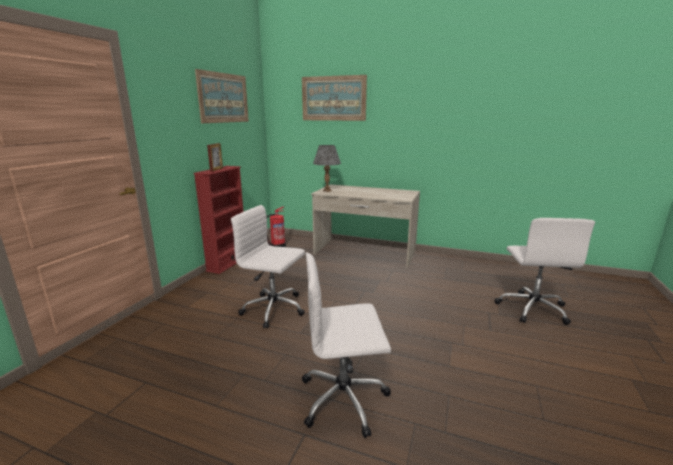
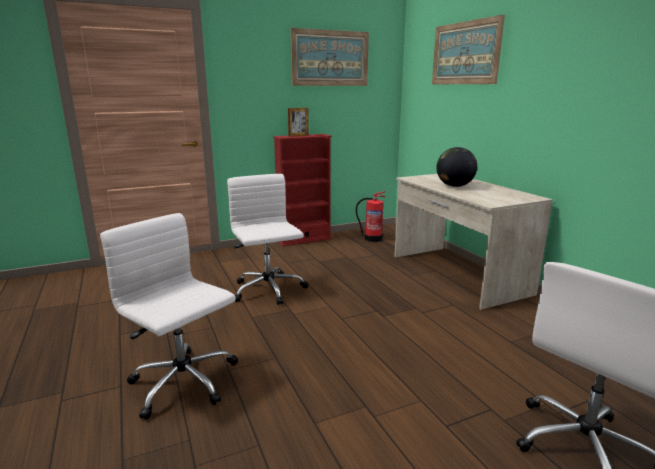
camera: 45 degrees right, 0 degrees up
(327, 190) = (422, 178): grey table lamp -> none
(360, 192) = (454, 186): none -> globe

